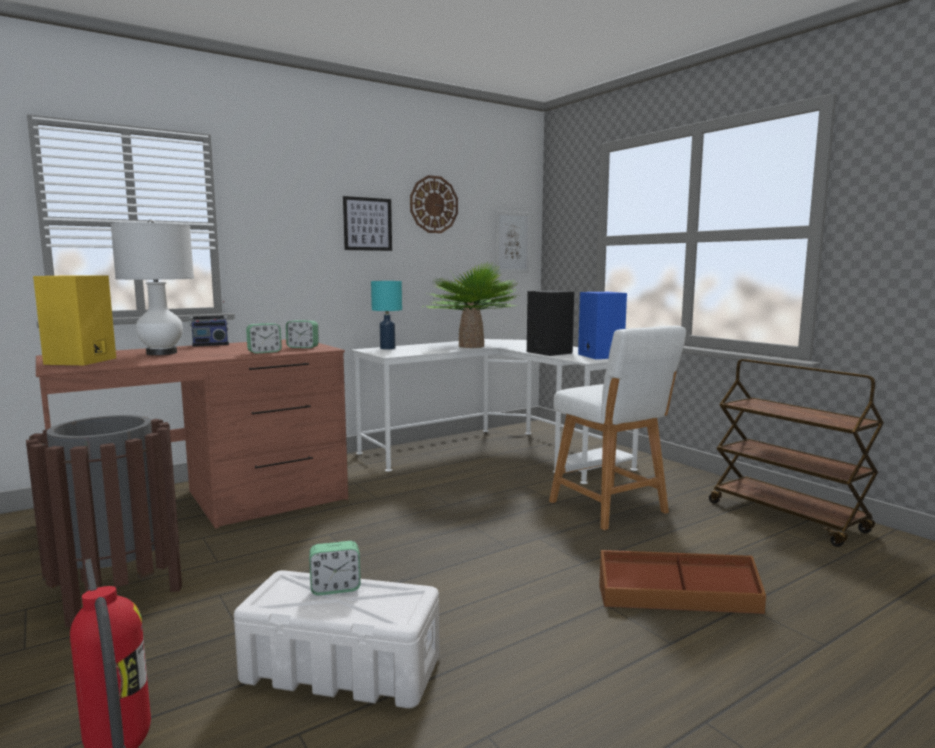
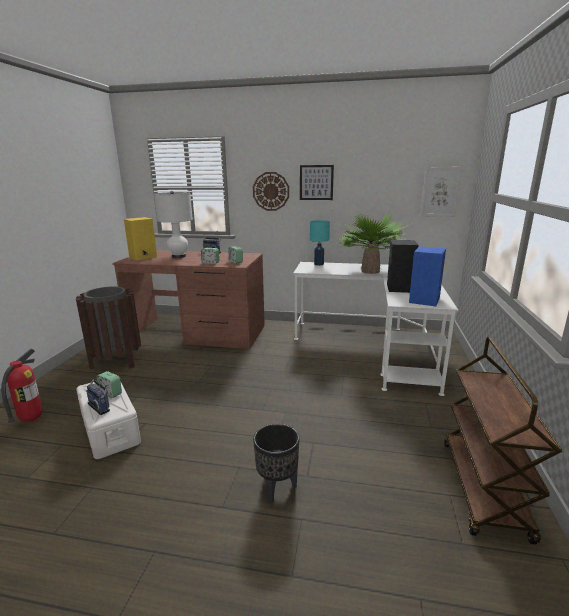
camera: 45 degrees right, 10 degrees up
(363, 607) = (100, 406): none -> radio
(433, 204) = (368, 166): wall clock -> wall clock (271, 191)
(611, 509) = (362, 415): white stool -> none
(678, 598) = (277, 488): brown storage box -> black planter

